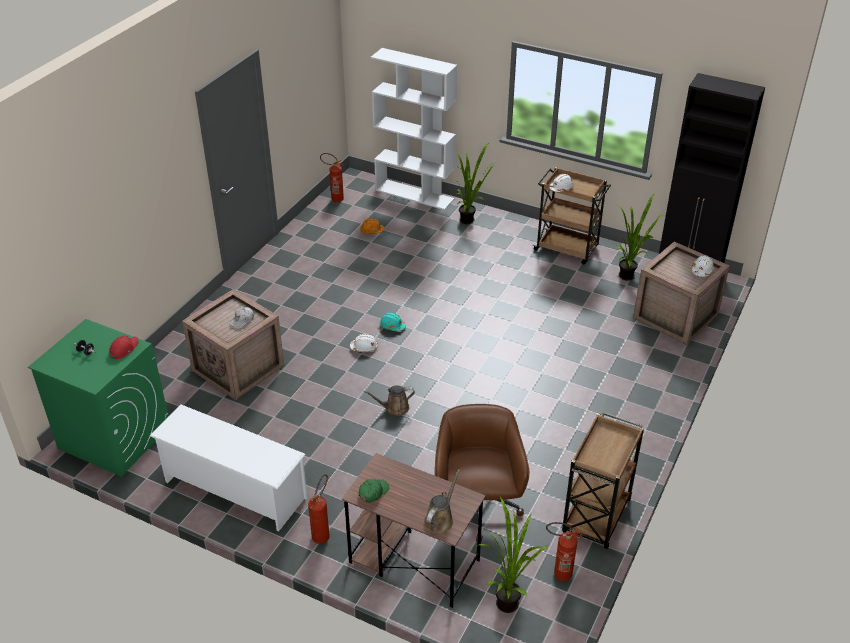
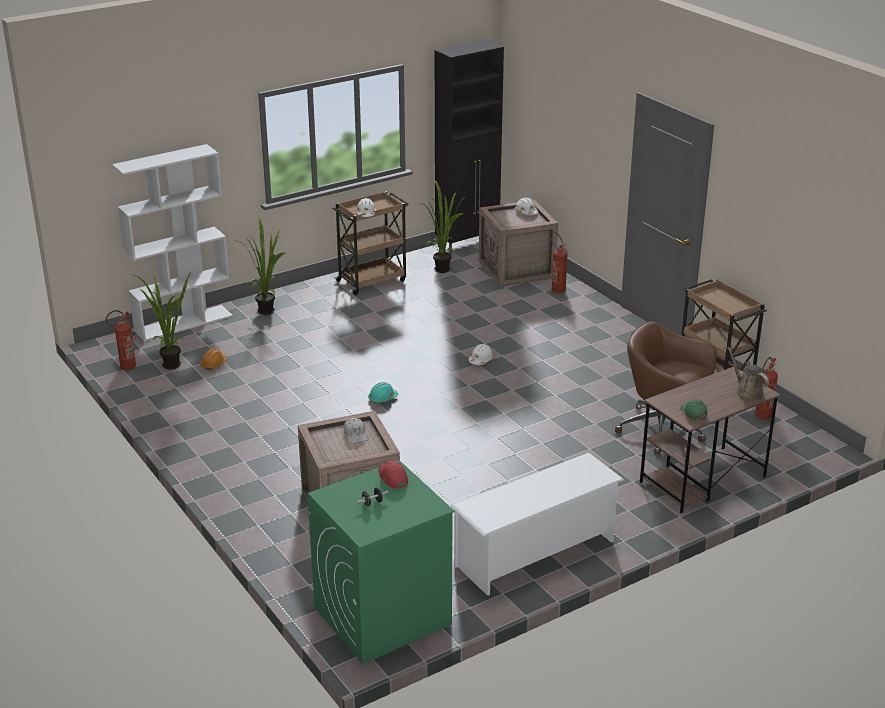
camera: 60 degrees left, 10 degrees down
(323, 534) = (635, 517): fire extinguisher -> fire extinguisher (556, 289)
(364, 347) = (398, 422): white hard hat -> white hard hat (481, 360)
(394, 408) = (502, 432): brown watering can -> none
(508, 600) = (774, 448): potted plant -> potted plant (168, 364)

